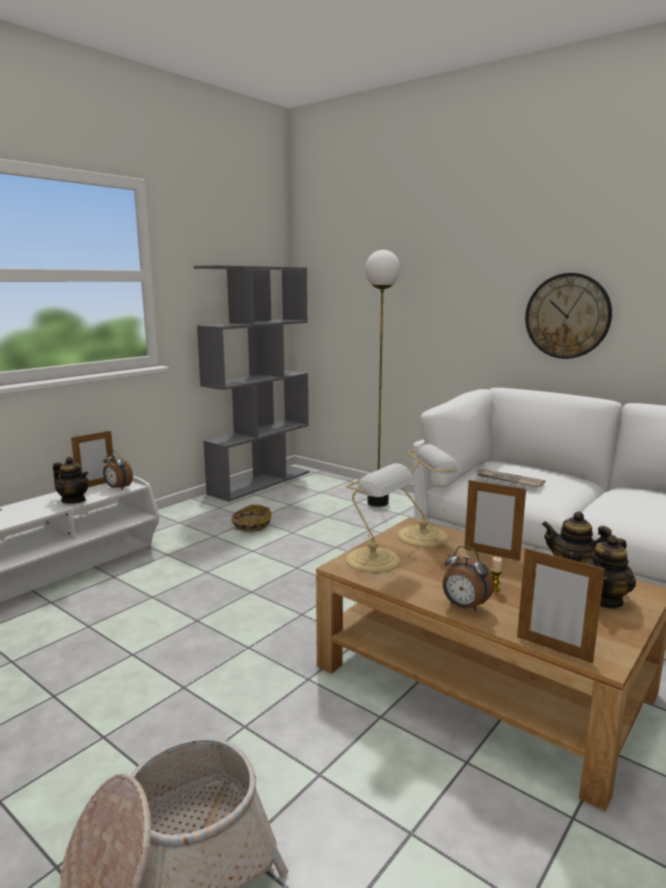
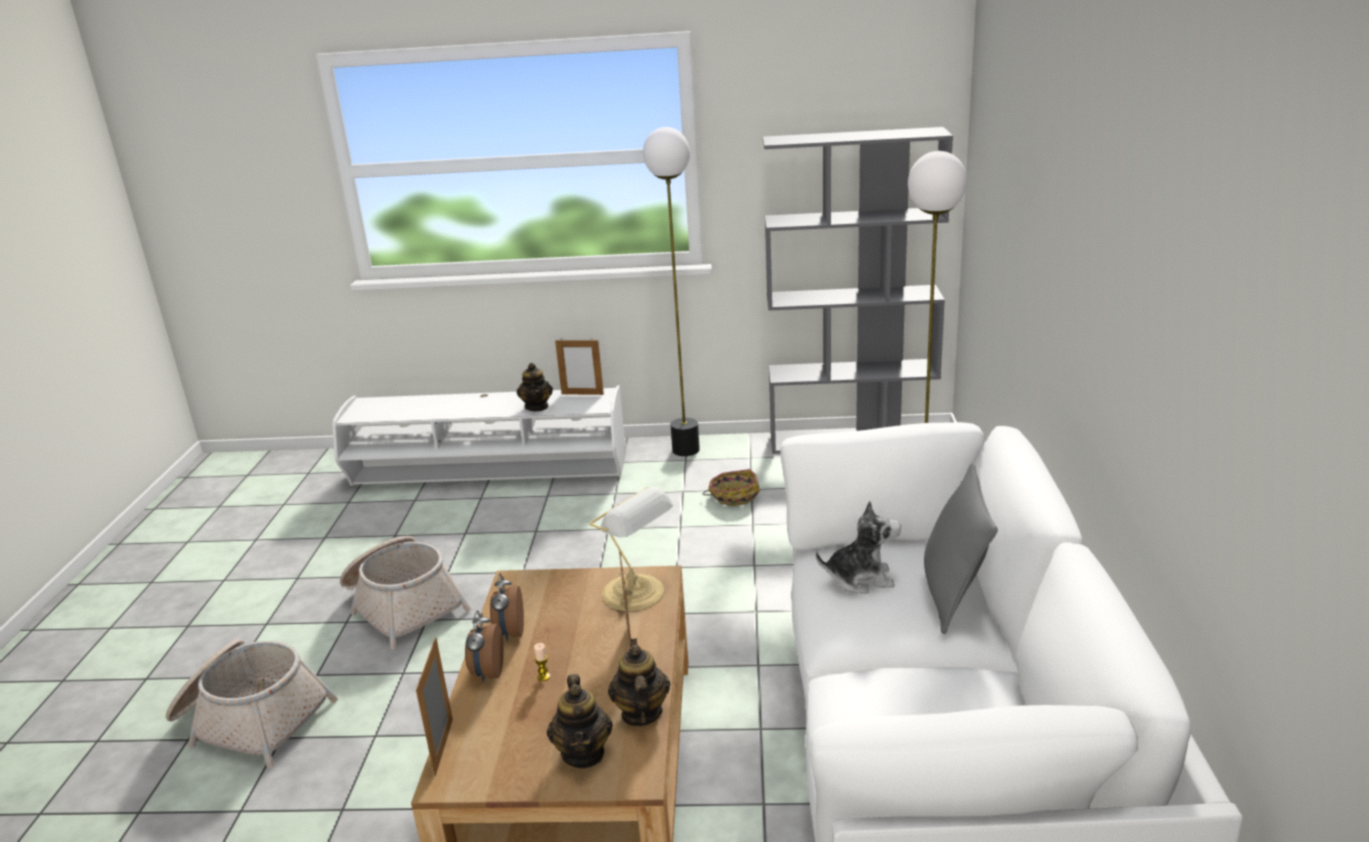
camera: 55 degrees right, 10 degrees up
(118, 488) = (587, 405): alarm clock -> alarm clock (509, 632)
(139, 693) = (403, 605): none -> basket
(168, 518) = (686, 450): none -> floor lamp
(375, 560) = (542, 591): table lamp -> none
(508, 480) = (860, 578): newspaper -> plush toy
(547, 472) = (952, 595): none -> grey pillow
(567, 316) = (1110, 343): wall clock -> none
(605, 599) = (583, 753): teapot -> teapot turned 105 degrees counterclockwise

